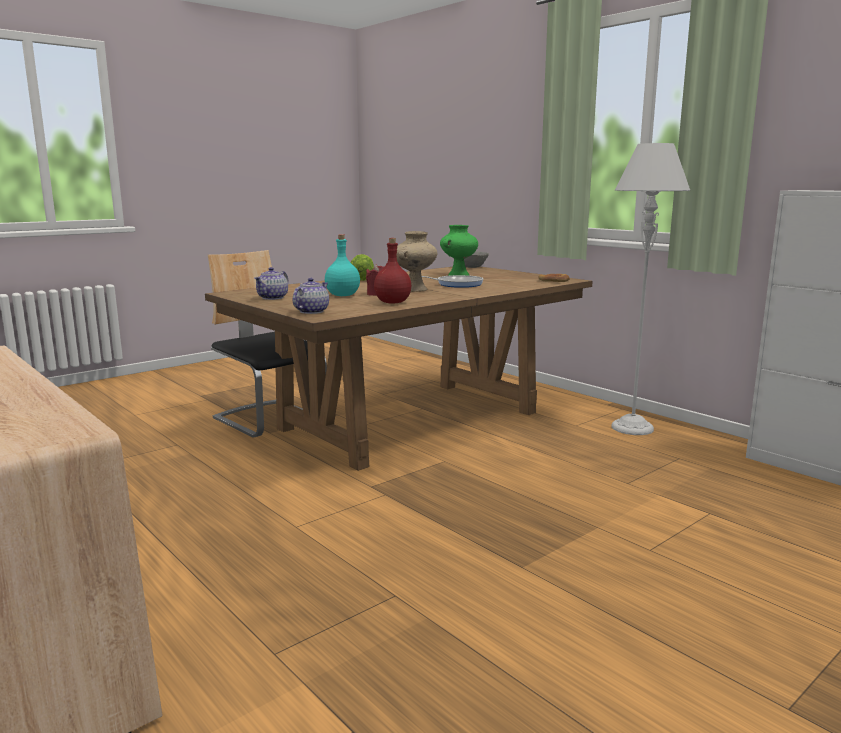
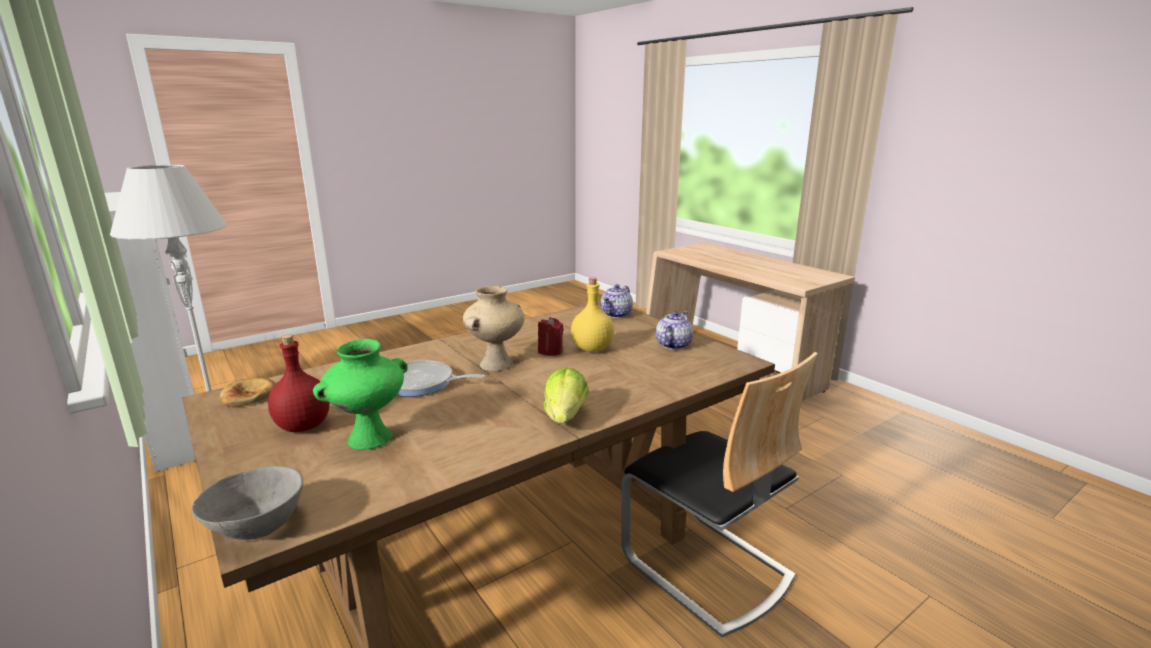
camera: 175 degrees left, 5 degrees up
(343, 295) = (591, 349): turquoise bottle -> yellow bottle
(393, 302) = (536, 329): red bottle -> red bottle (302, 426)

